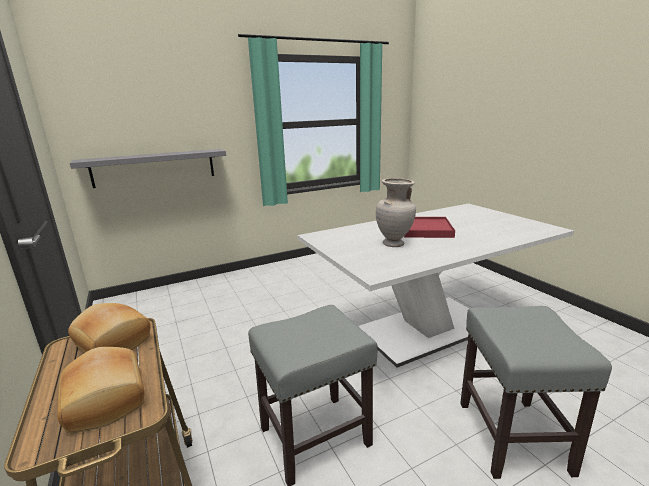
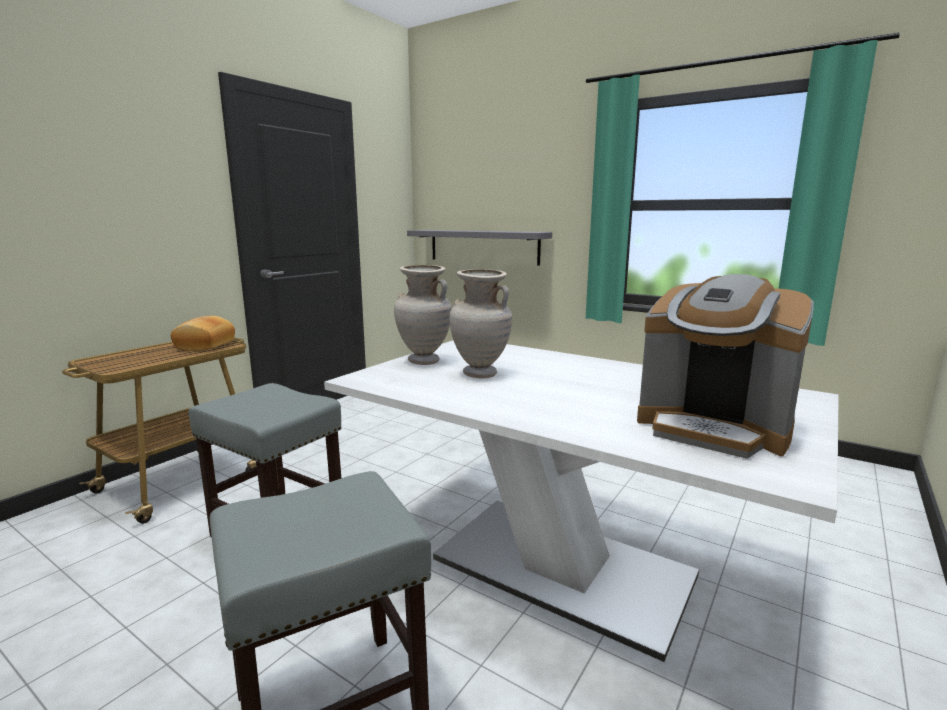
camera: 60 degrees right, 5 degrees down
(108, 399) = (132, 361): bread -> none
(350, 252) = (423, 361): none -> beige vase
(425, 230) = (576, 382): red tray -> none
(501, 225) = (713, 429): none -> coffee machine

